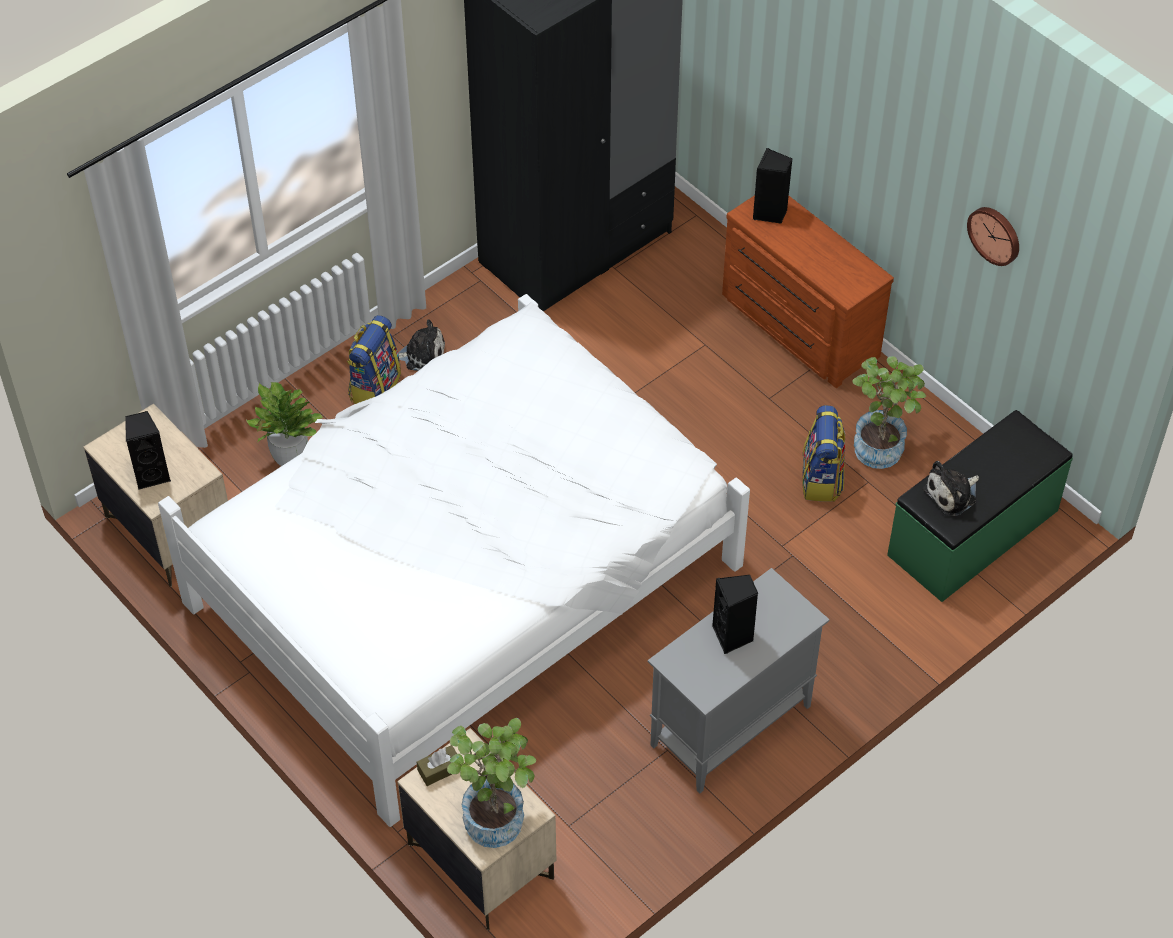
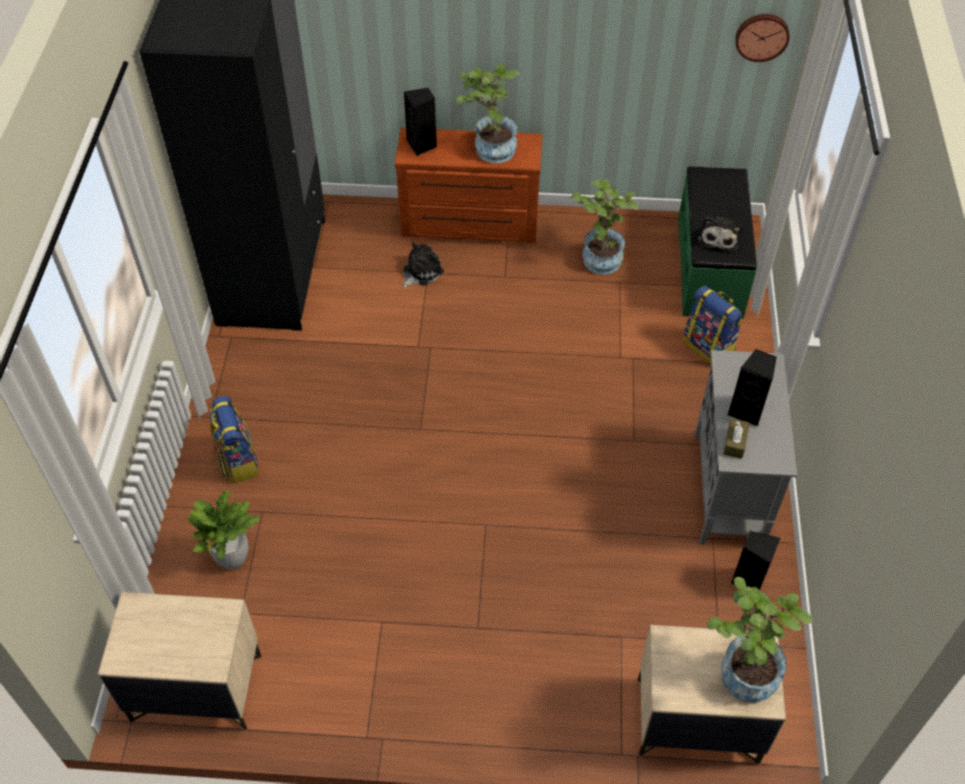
camera: 45 degrees left, 0 degrees up
(152, 474) = (185, 647): black speaker -> black speaker (748, 581)
(422, 355) = (247, 414): plush toy -> plush toy (421, 272)
(439, 770) = (669, 674): brown tissue box -> brown tissue box (735, 442)
(465, 581) = (457, 540): white bed -> none
(822, 479) = (593, 301): backpack -> backpack (709, 347)
(827, 257) = (489, 148): none -> potted plant
(995, 234) = (641, 35): wall clock -> wall clock (762, 36)

